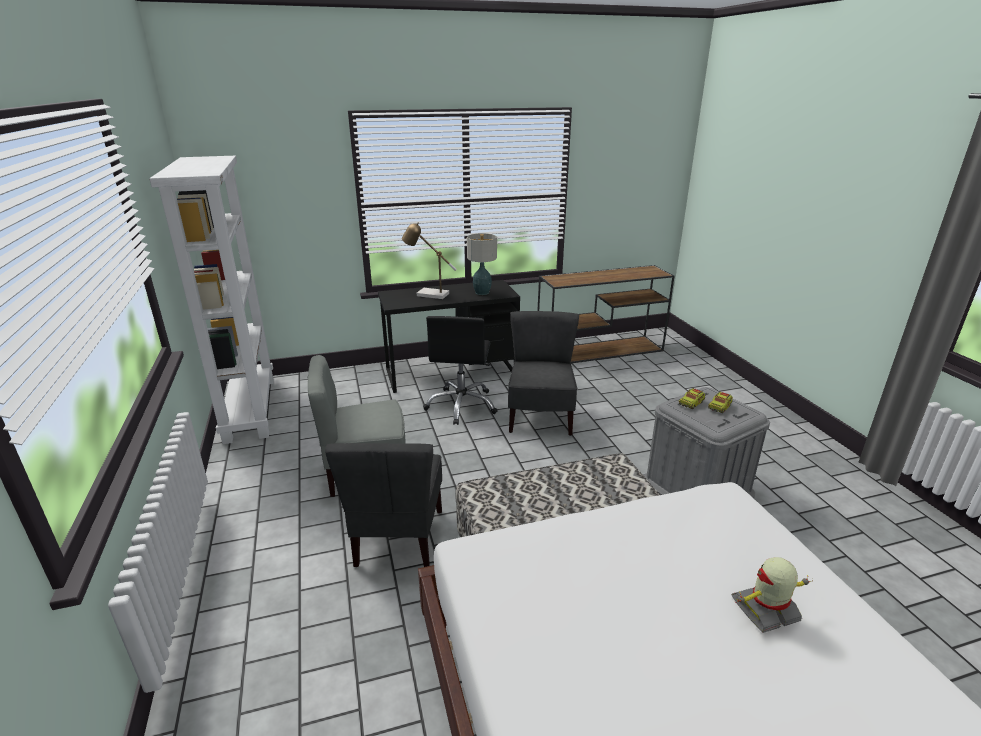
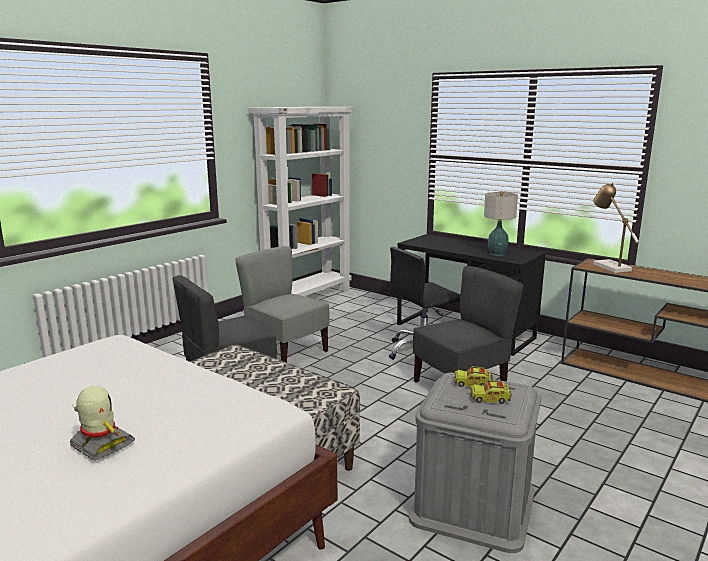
camera: 55 degrees right, 10 degrees down
(428, 294) = (453, 244): table lamp -> table lamp (607, 266)

